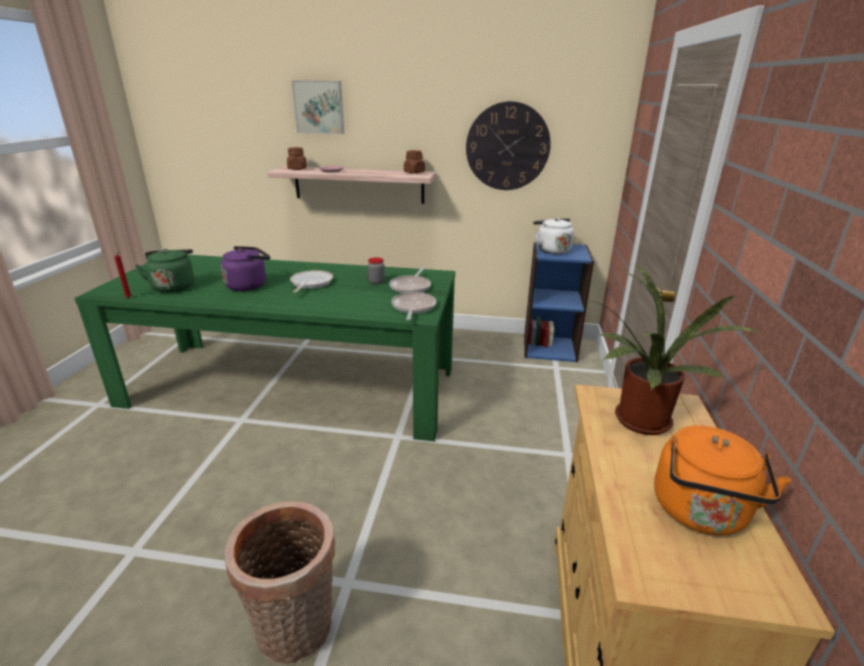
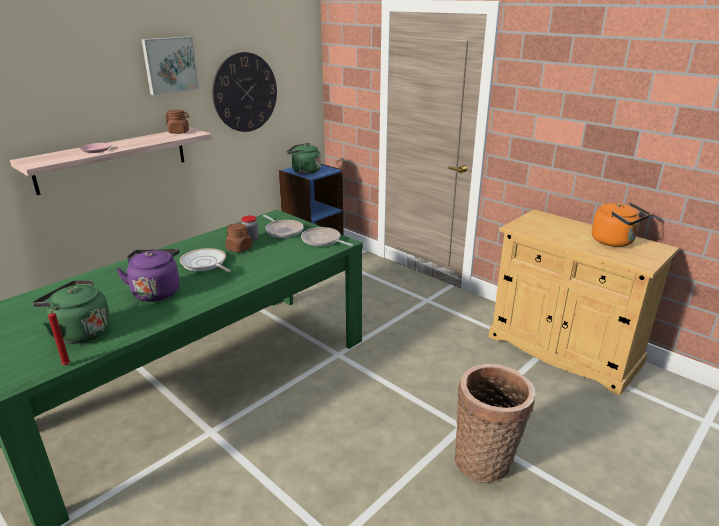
camera: 55 degrees left, 0 degrees up
(297, 169) = (48, 158): brown jar -> brown jar (239, 248)
(319, 107) = (50, 79): picture -> picture (169, 65)
(551, 250) = (304, 171): white kettle -> green kettle
(638, 423) = (546, 228): potted plant -> none

